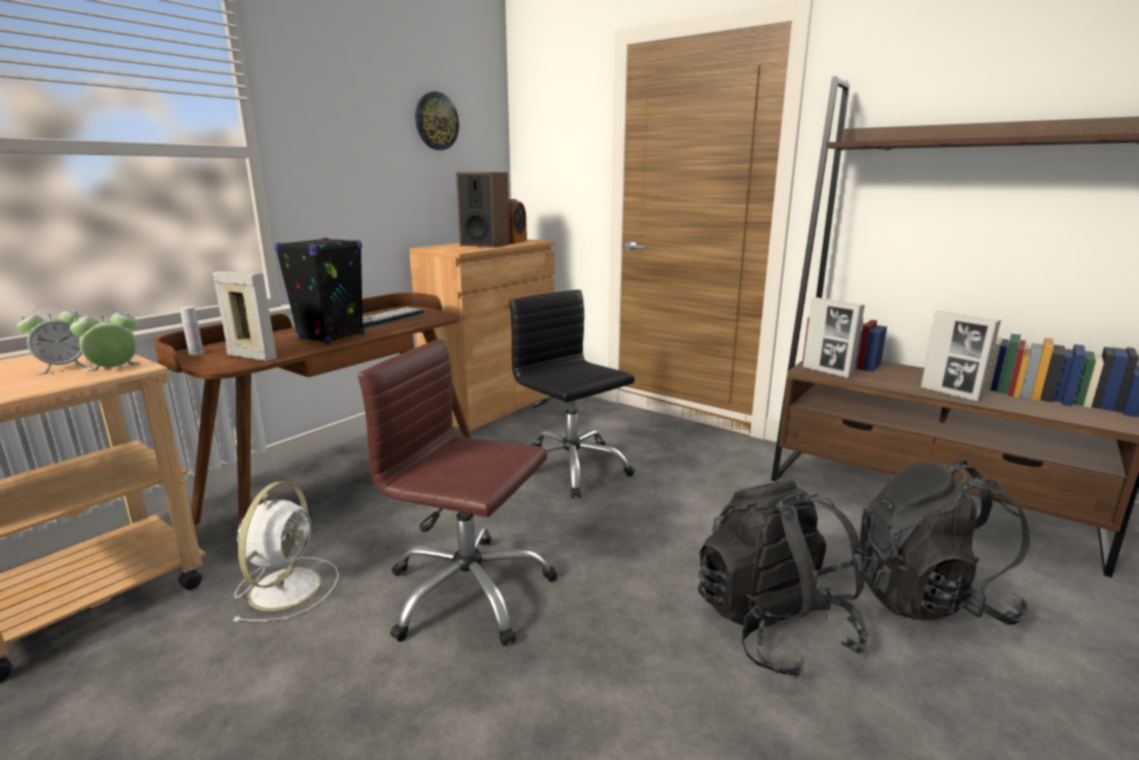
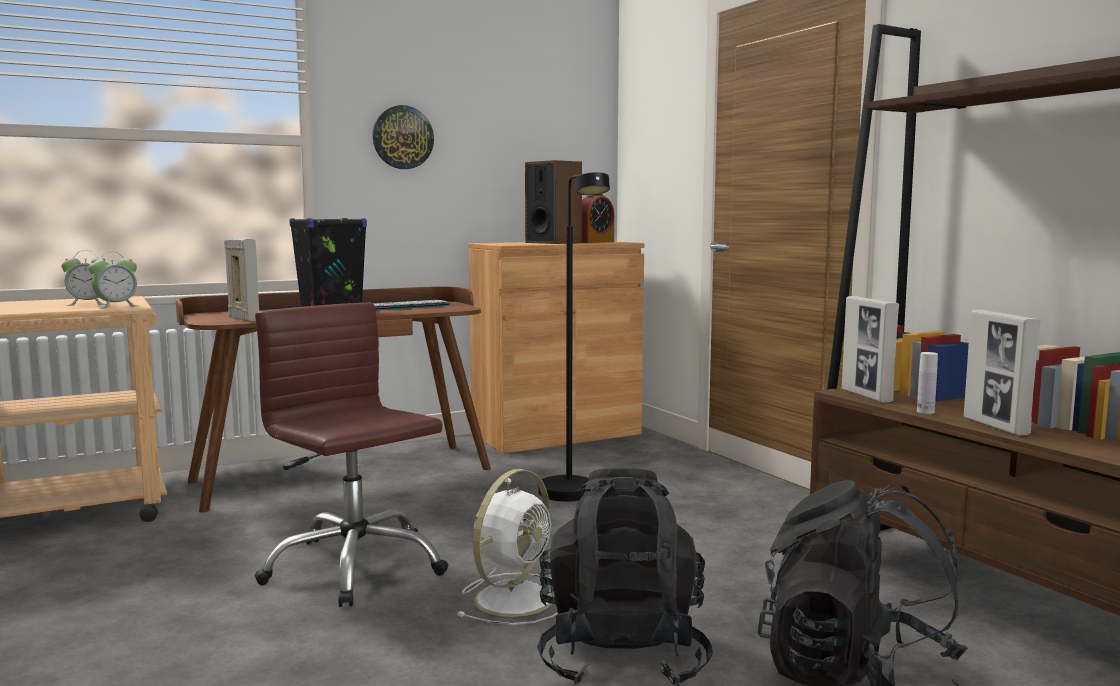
camera: 25 degrees right, 10 degrees down
(115, 369) = (116, 306): alarm clock -> alarm clock turned 150 degrees clockwise
(196, 353) = (209, 314): white bottle -> white bottle (925, 412)
(287, 586) = (215, 534): white fan -> white fan (516, 598)
(436, 121) = (516, 110): wall clock -> wall clock (402, 137)
(570, 468) = (573, 497): black office chair -> black floor lamp

